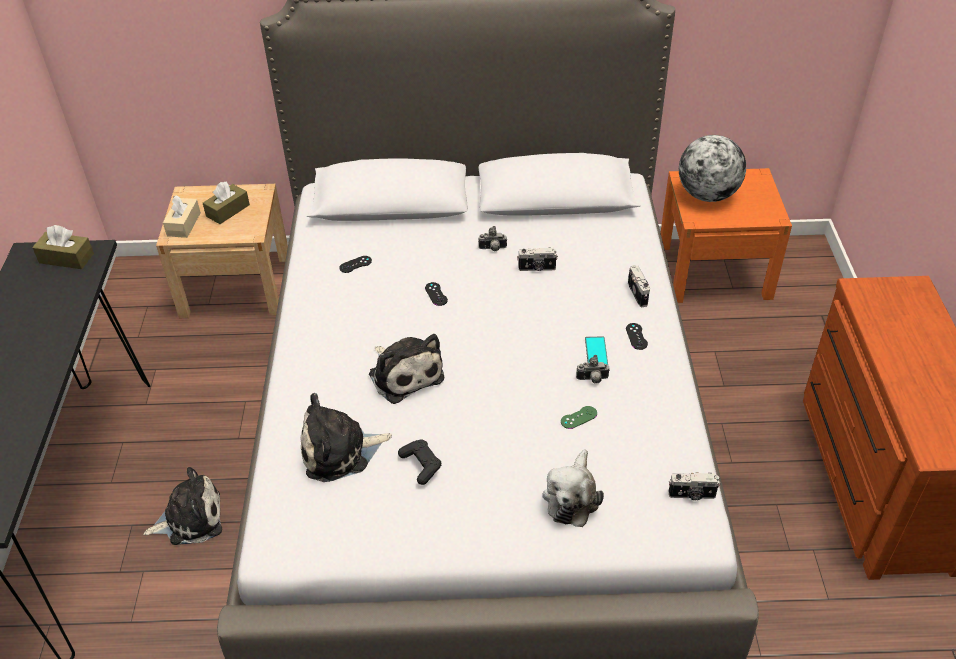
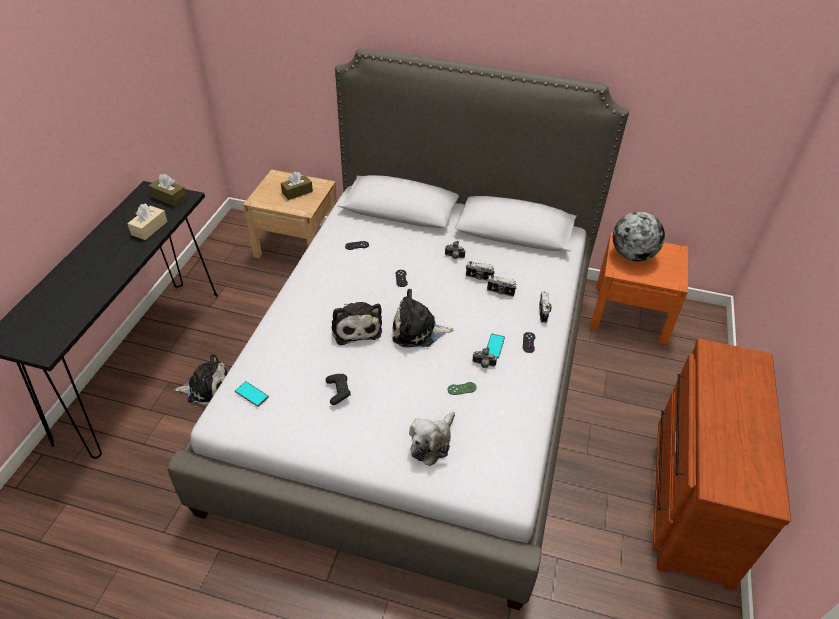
camera: 15 degrees right, 0 degrees up
(184, 224) = (266, 195): beige tissue box -> beige tissue box (149, 228)
(304, 501) = (252, 394): none -> phone
(340, 451) = (290, 367): plush toy -> plush toy (417, 331)
(692, 495) = (519, 466): camera -> camera (500, 292)

